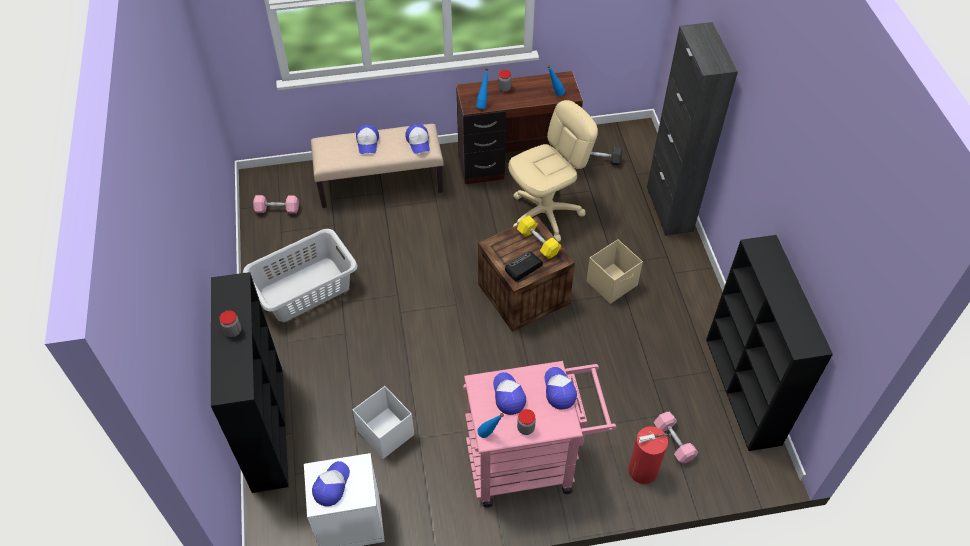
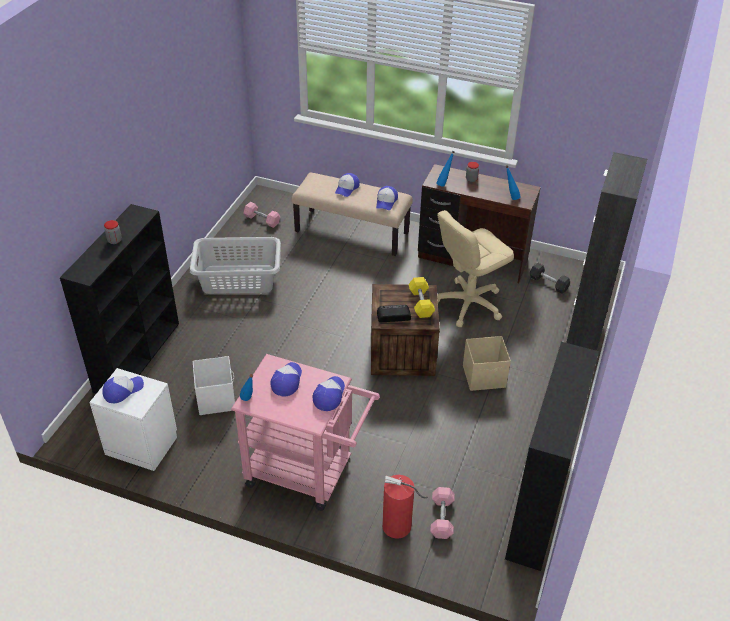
camera: 30 degrees right, 10 degrees down
(525, 428) = (280, 409): jar -> none
(546, 214) = (468, 304): beige office chair -> beige office chair turned 150 degrees clockwise

